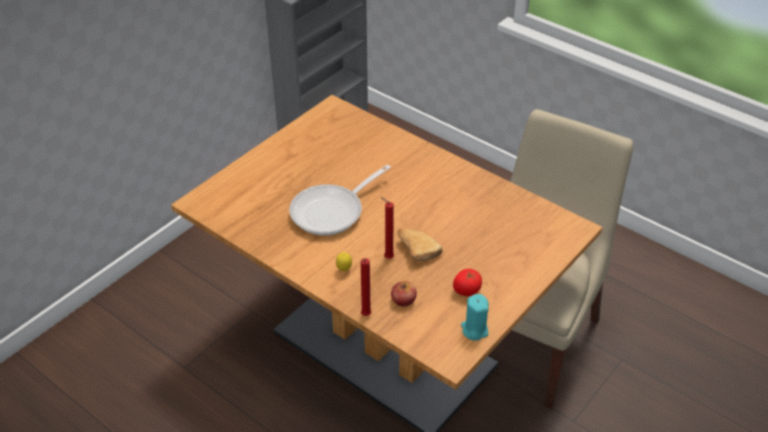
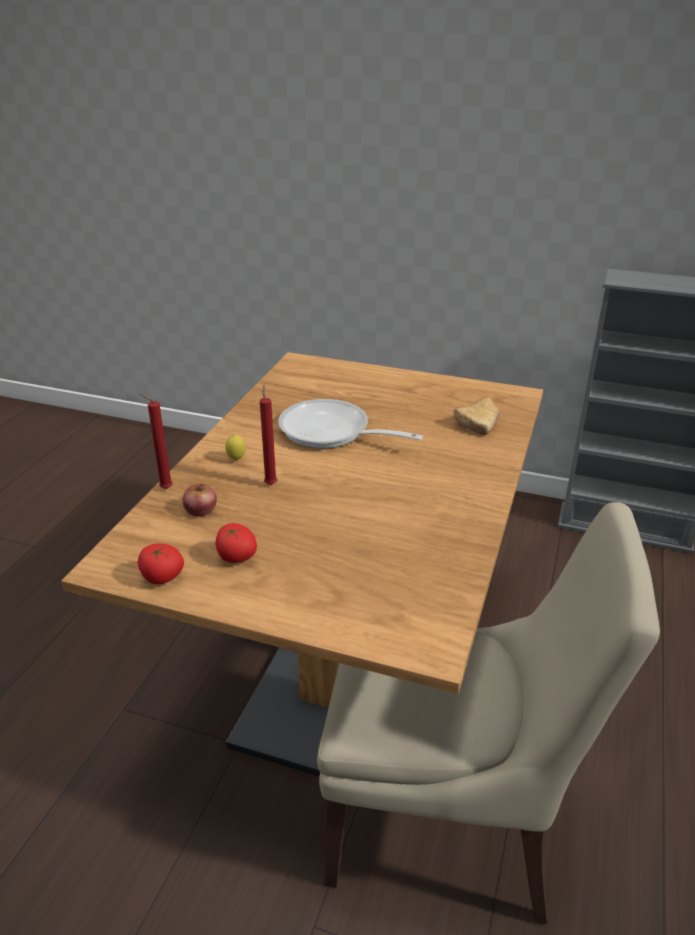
camera: 70 degrees right, 10 degrees down
(416, 249) = (297, 502): bread -> bread (480, 422)
(474, 330) = (162, 577): turquoise candle -> tomato

